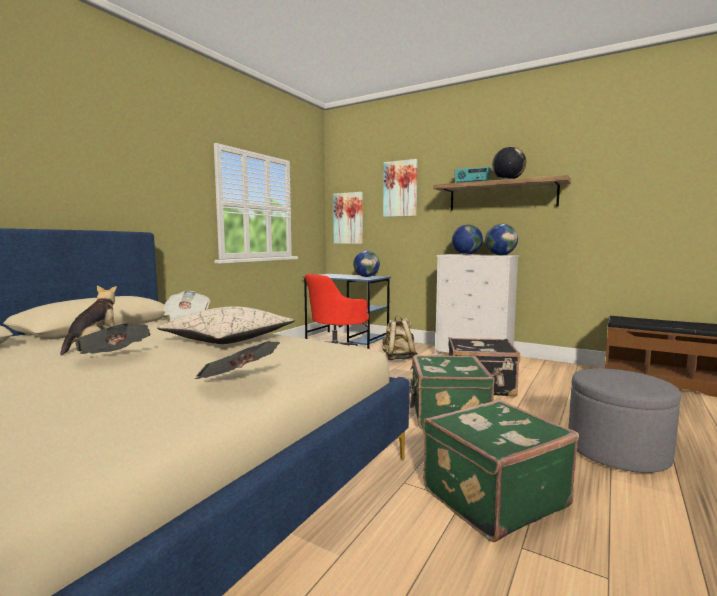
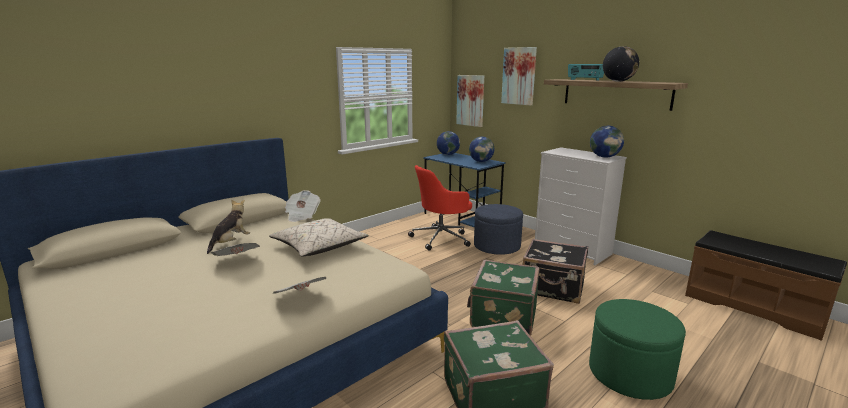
camera: 15 degrees right, 10 degrees up
(398, 358) = (497, 246): beige backpack -> blue ottoman
(466, 254) = (572, 152): globe -> globe (448, 154)
(617, 451) = (630, 374): grey ottoman -> green ottoman

